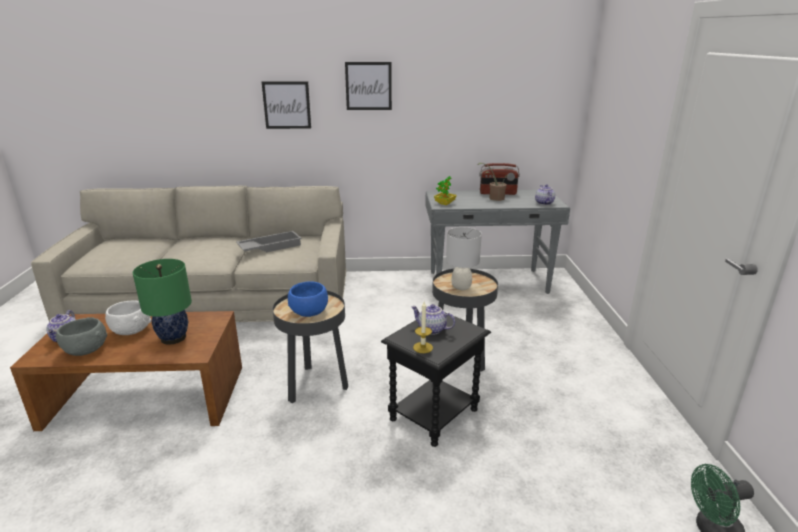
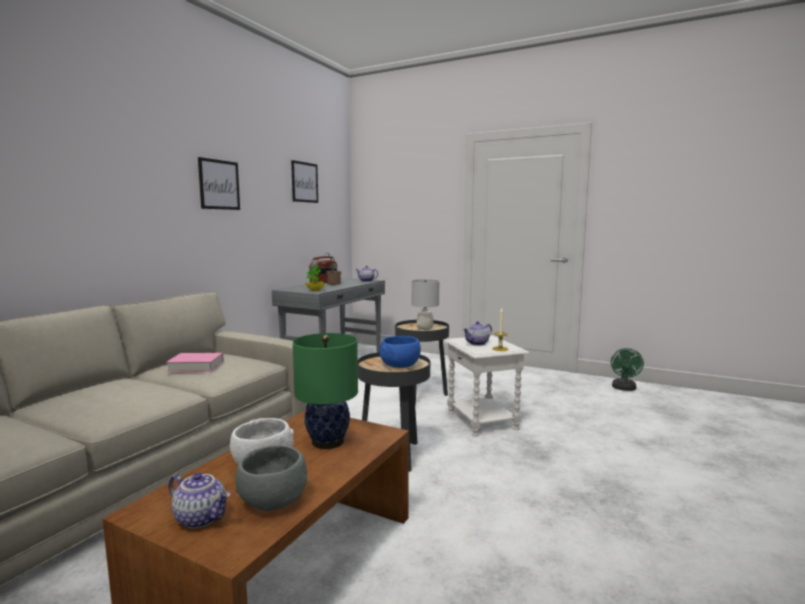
camera: 60 degrees left, 15 degrees down
(270, 246) = (196, 367): grey tray -> pink book
(287, 105) = (138, 200): picture -> picture (304, 182)
(435, 414) = (483, 420): black side table -> white side table

